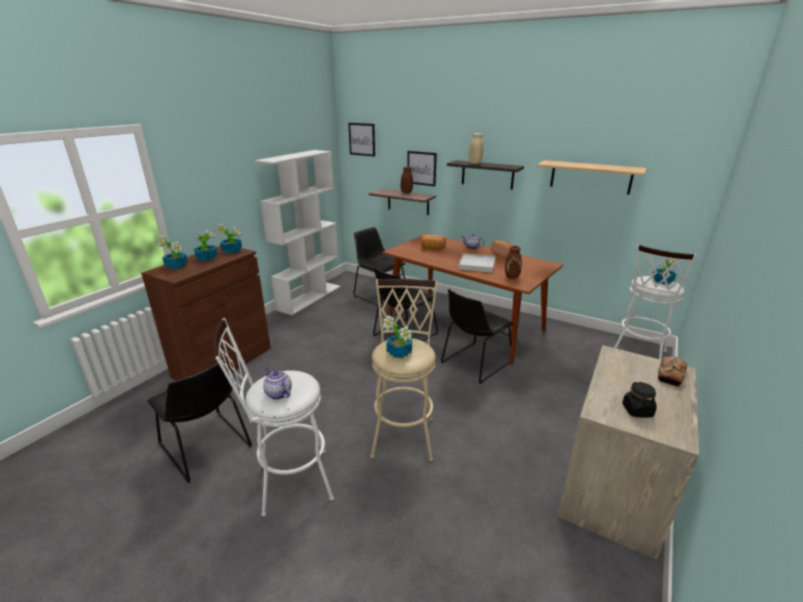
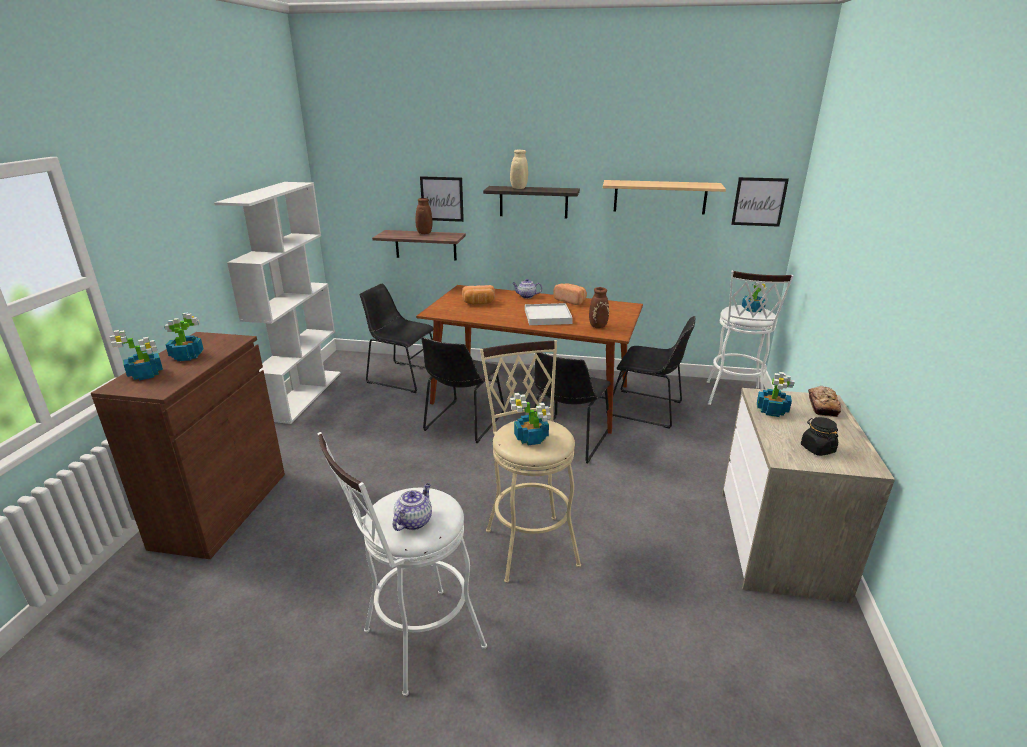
camera: 20 degrees left, 0 degrees up
(207, 447) = (268, 632): black chair -> black chair (648, 409)
(232, 251) = (219, 340): potted plant -> potted plant (772, 410)
(278, 393) = (414, 521): teapot -> teapot turned 90 degrees clockwise
(362, 139) = (348, 163): picture -> picture (759, 201)

